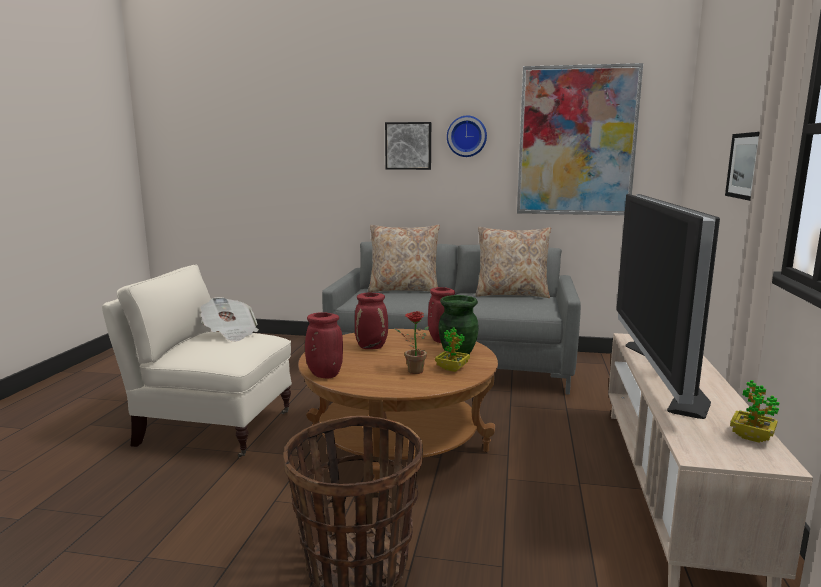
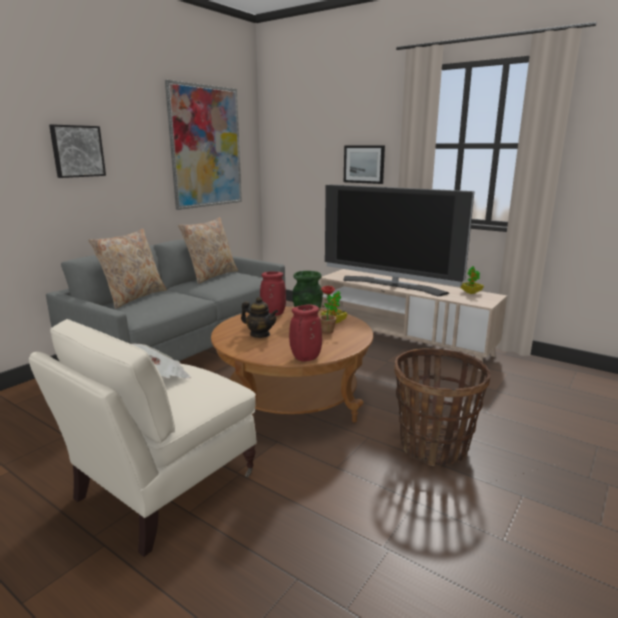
camera: 65 degrees left, 5 degrees up
(372, 347) = (260, 335): red vase -> teapot
(467, 136) = (130, 142): wall clock -> none

